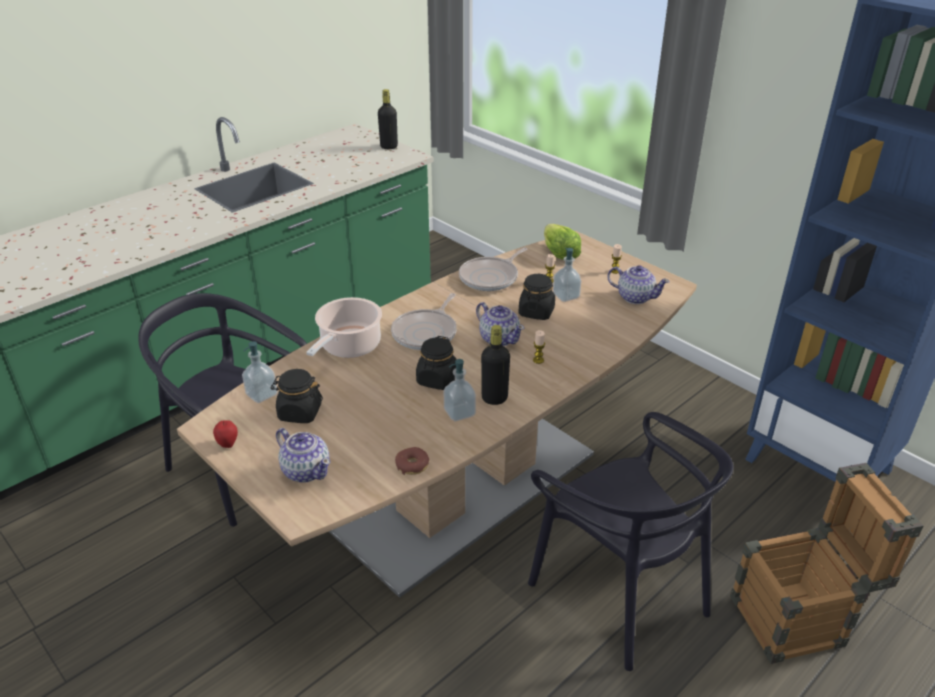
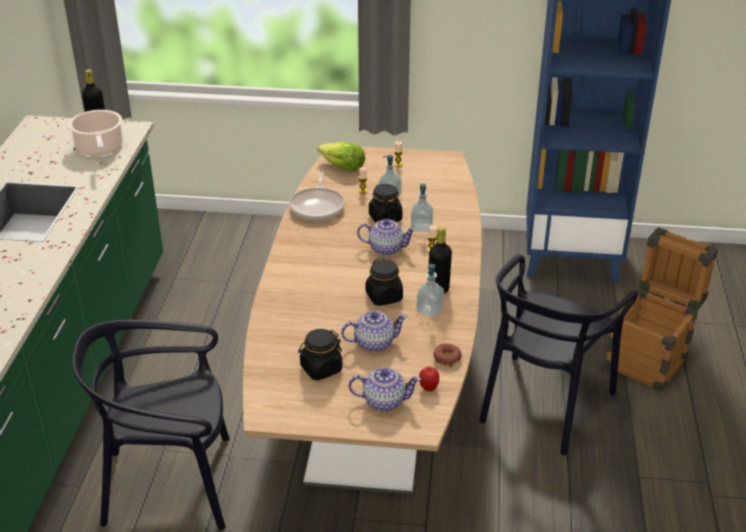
camera: 40 degrees left, 0 degrees up
(228, 444) = (301, 417): apple -> apple (428, 388)
(262, 394) = (272, 372): soap dispenser -> soap dispenser (421, 227)
(349, 347) = (286, 306): cooking pot -> cooking pot (100, 148)
(426, 333) = (329, 269): frying pan -> none
(620, 593) = (544, 403): black chair -> black chair turned 105 degrees clockwise
(635, 297) = (435, 178): teapot -> teapot (373, 343)

